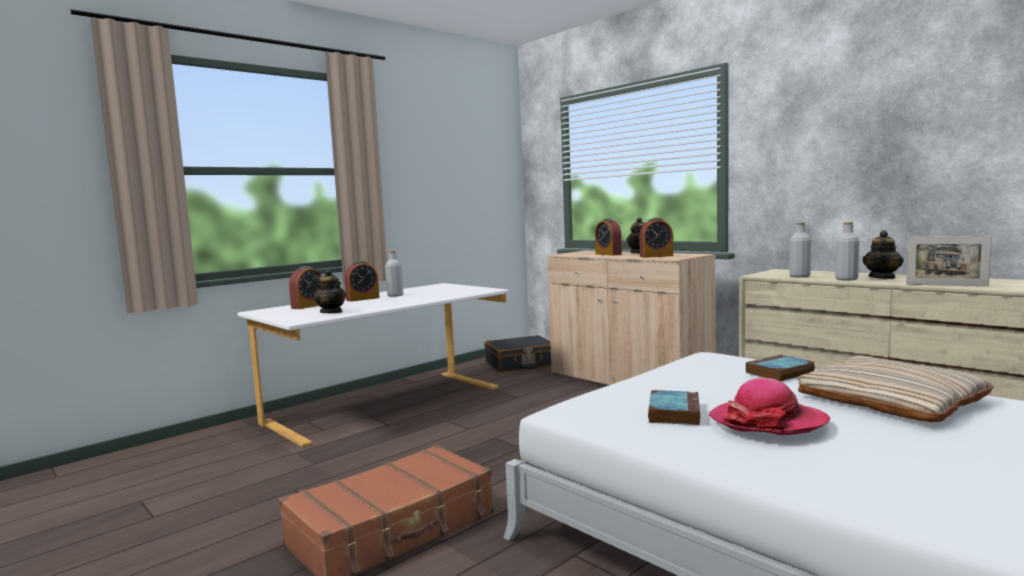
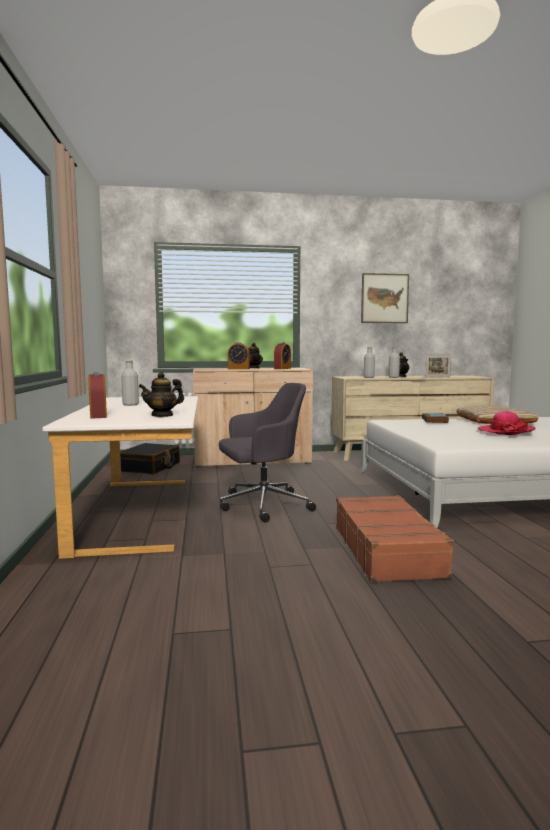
camera: 55 degrees left, 0 degrees up
(331, 312) = (162, 415): teapot -> teapot turned 150 degrees clockwise
(362, 299) = (115, 408): alarm clock -> none
(471, 434) = (262, 505): none -> grey office chair
(673, 412) = (471, 436): book -> none
(881, 125) = (384, 298): none -> picture

